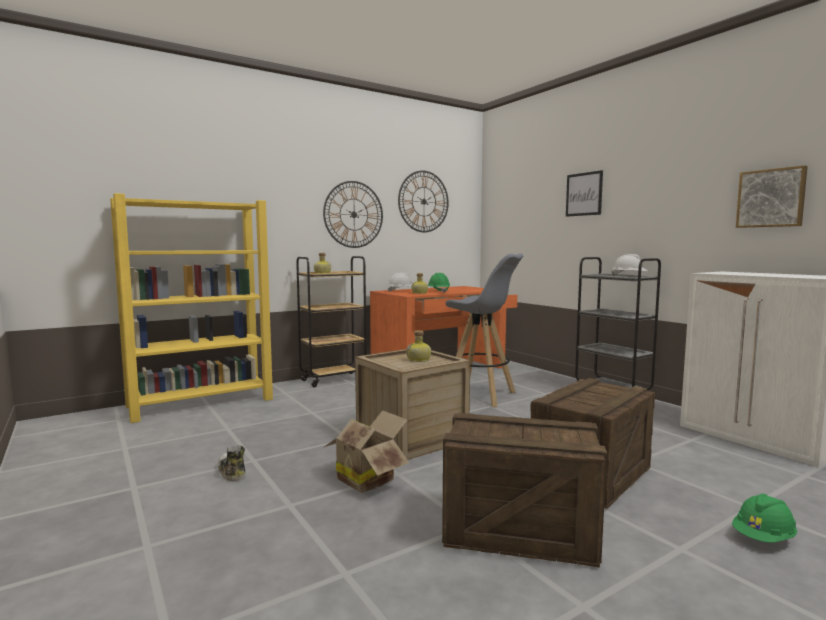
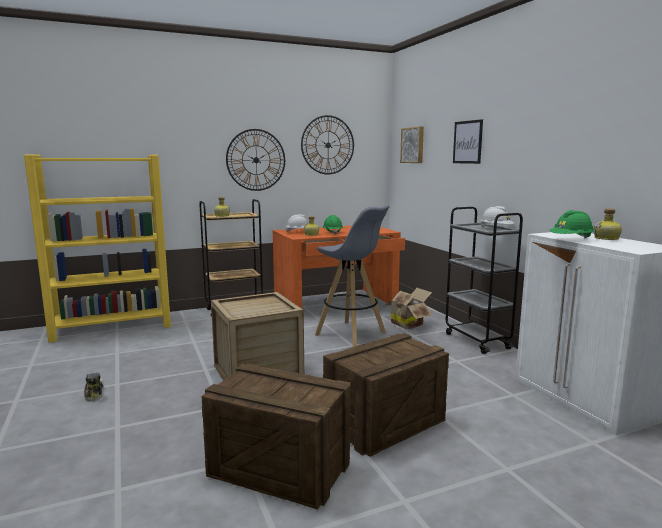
camera: 10 degrees right, 5 degrees up
(367, 479) = (193, 409): cardboard box -> cardboard box (408, 324)
(419, 360) = (262, 306): bottle -> bottle (607, 238)
(763, 538) = (490, 500): green hard hat -> green hard hat (571, 239)
(771, 198) = (617, 159): picture -> picture (413, 145)

